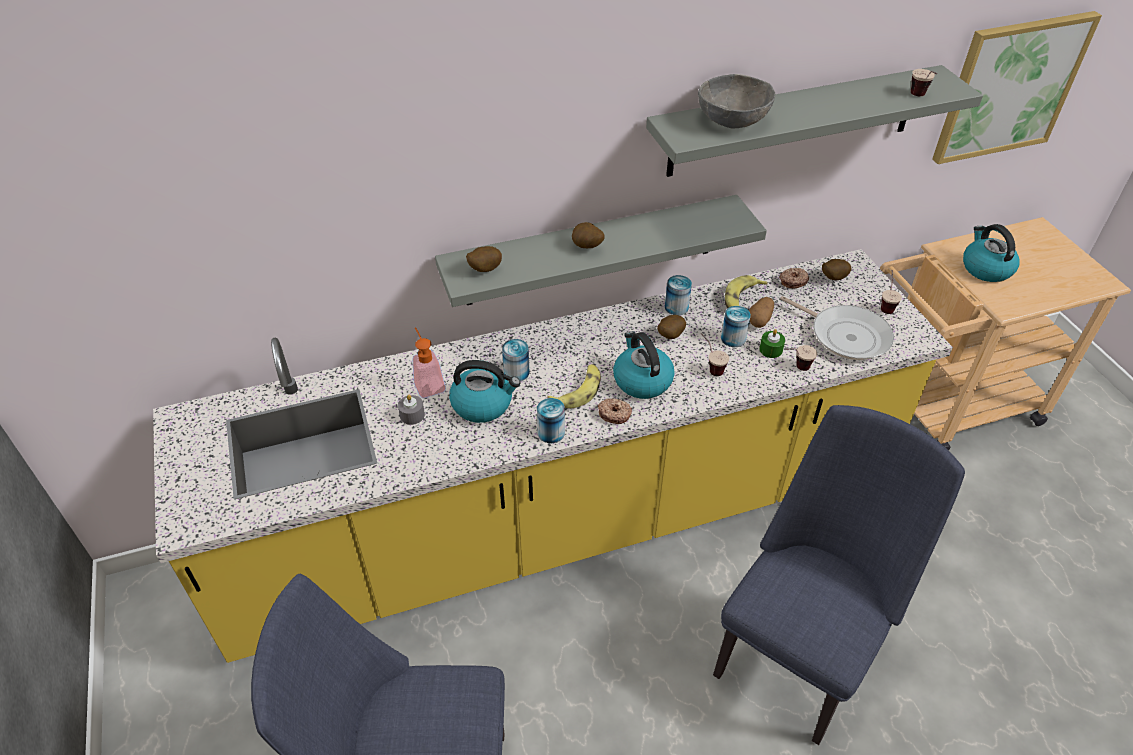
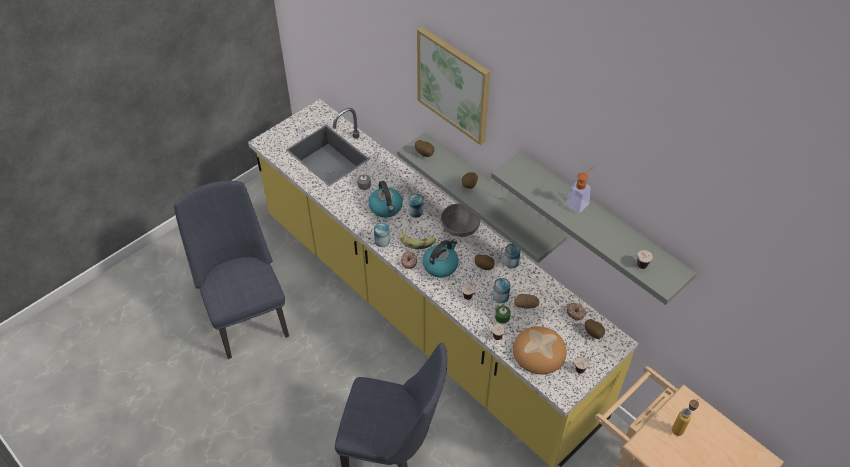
camera: 65 degrees right, 5 degrees up
(428, 383) = (388, 181): soap dispenser -> soap dispenser (579, 202)
(733, 119) = (543, 186): grey bowl -> grey bowl (460, 228)
(741, 299) = (539, 291): banana -> none
(845, 335) = (539, 352): frying pan -> bread
(985, 268) = (680, 427): kettle -> bottle
(1010, 87) = (751, 334): picture -> picture (454, 85)

